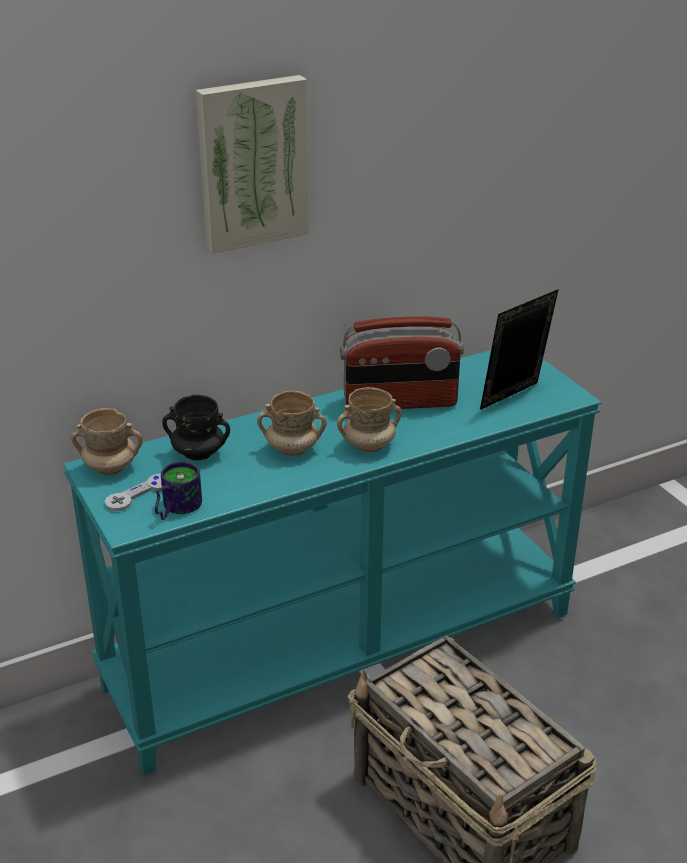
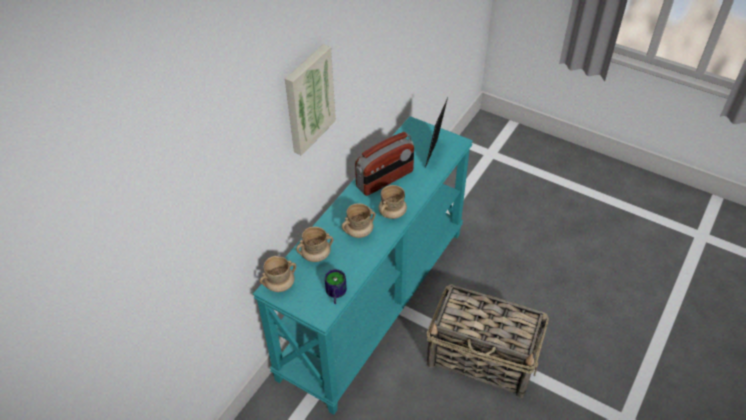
camera: 30 degrees left, 15 degrees up
(139, 494) = (309, 294): grey game controller -> none
(198, 453) = (316, 256): black mug -> beige mug

